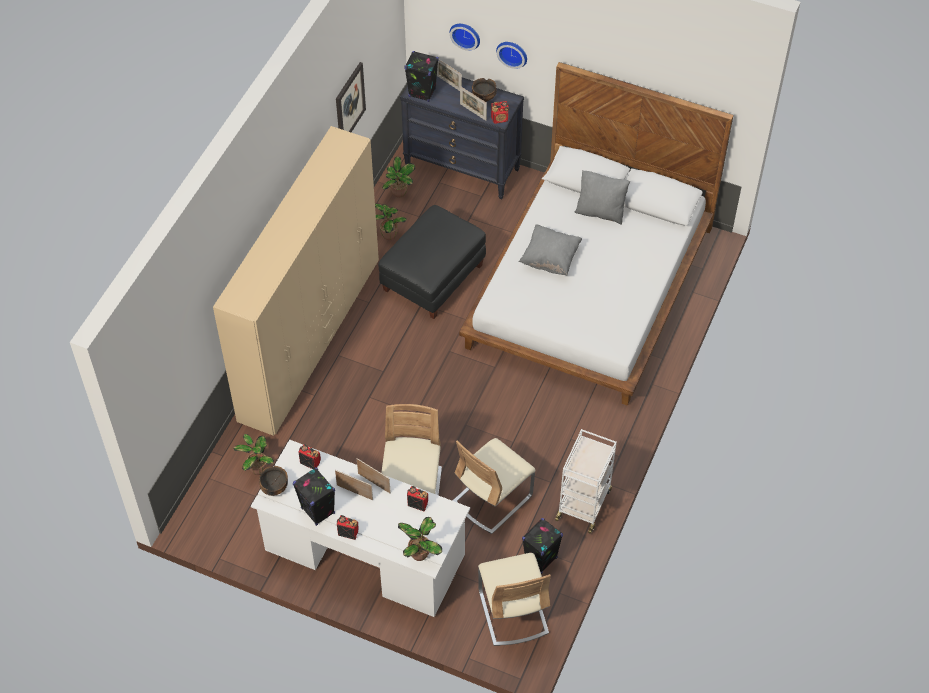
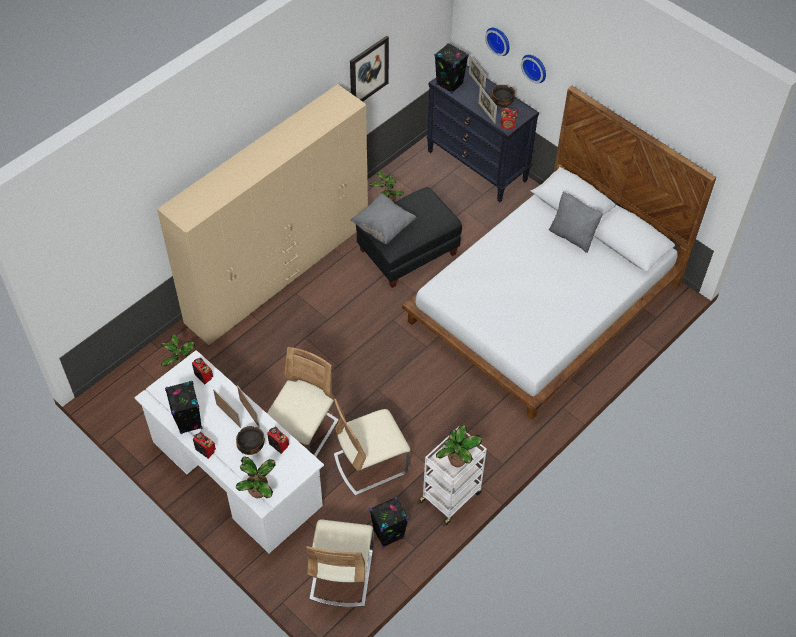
camera: 20 degrees right, 0 degrees up
(274, 487) = (162, 388): bowl -> bowl (251, 447)
(399, 193) = (412, 171): potted plant -> potted plant (457, 462)
(550, 259) = (507, 264): grey pillow -> grey pillow (383, 227)

